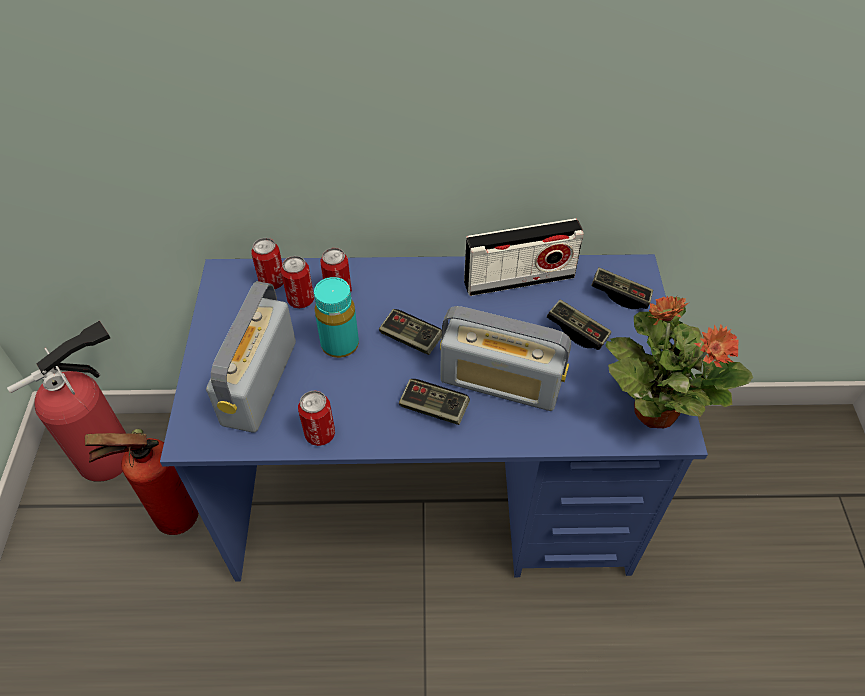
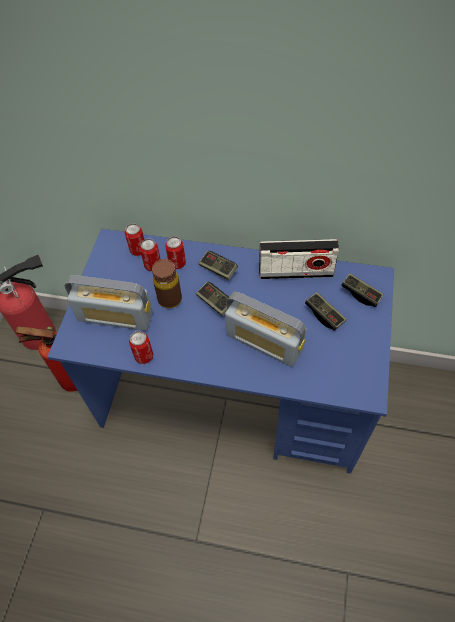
camera: 15 degrees right, 5 degrees up
(259, 383) = (115, 316): radio -> radio turned 105 degrees counterclockwise
(340, 344) = (170, 299): turquoise bottle -> brown bottle
(434, 408) = (217, 351): game controller -> game controller (218, 269)
(654, 410) = (360, 377): potted plant -> none

